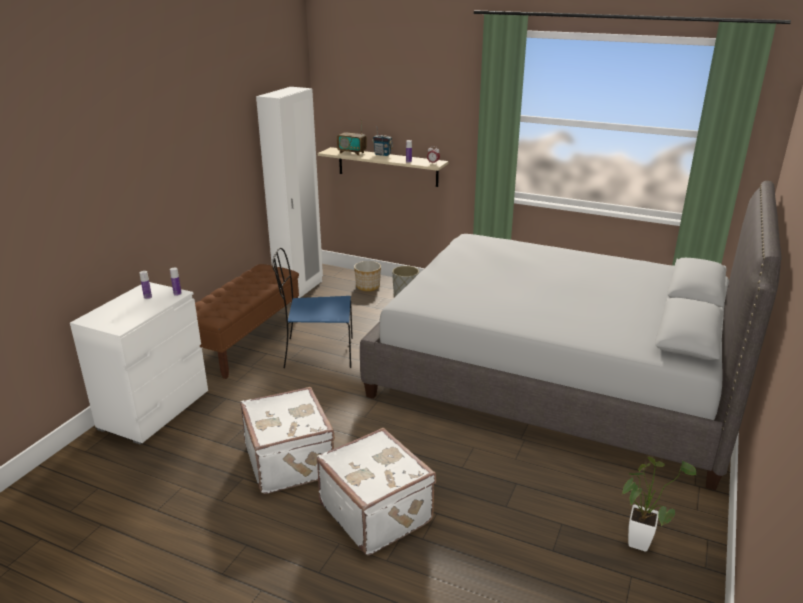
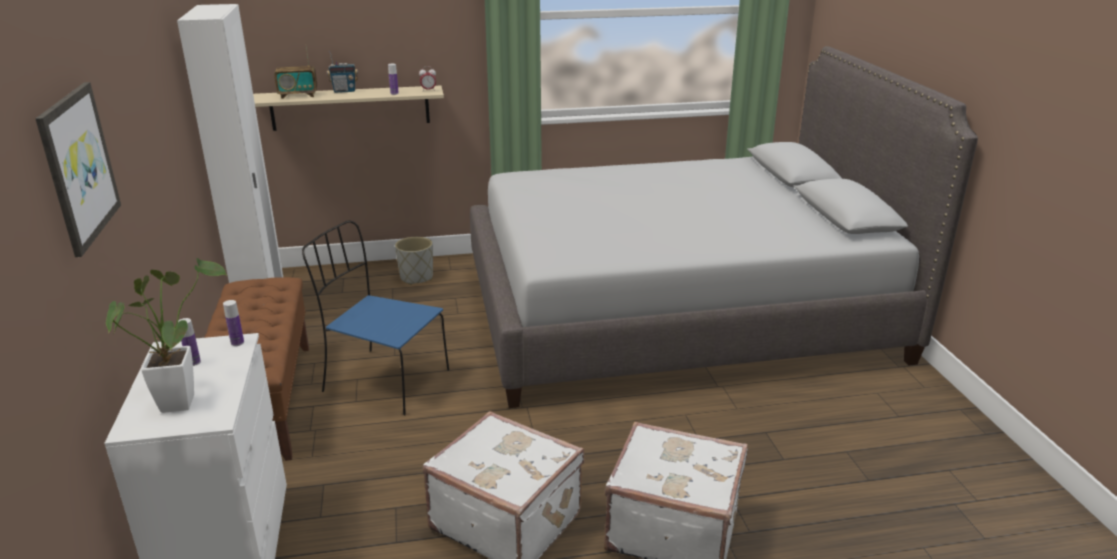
camera: 35 degrees left, 0 degrees up
(102, 174) = (77, 166): none -> picture
(317, 353) = (383, 380): blue chair -> blue chair turned 60 degrees clockwise
(367, 286) = (355, 281): planter -> none
(639, 539) = (917, 434): potted plant -> potted plant (180, 399)

